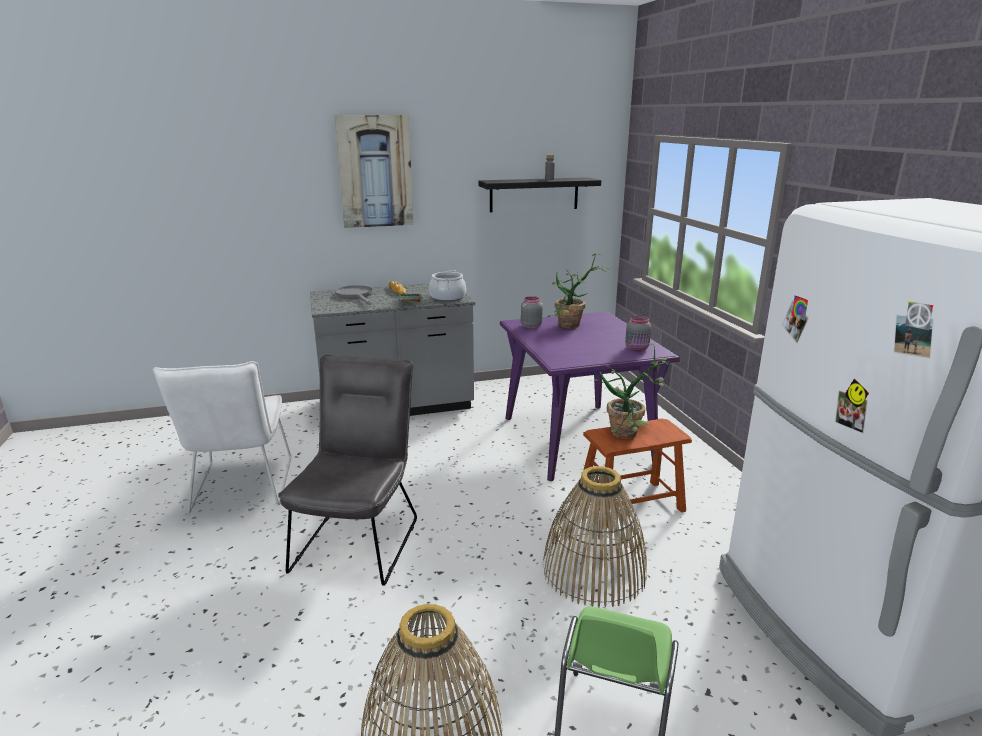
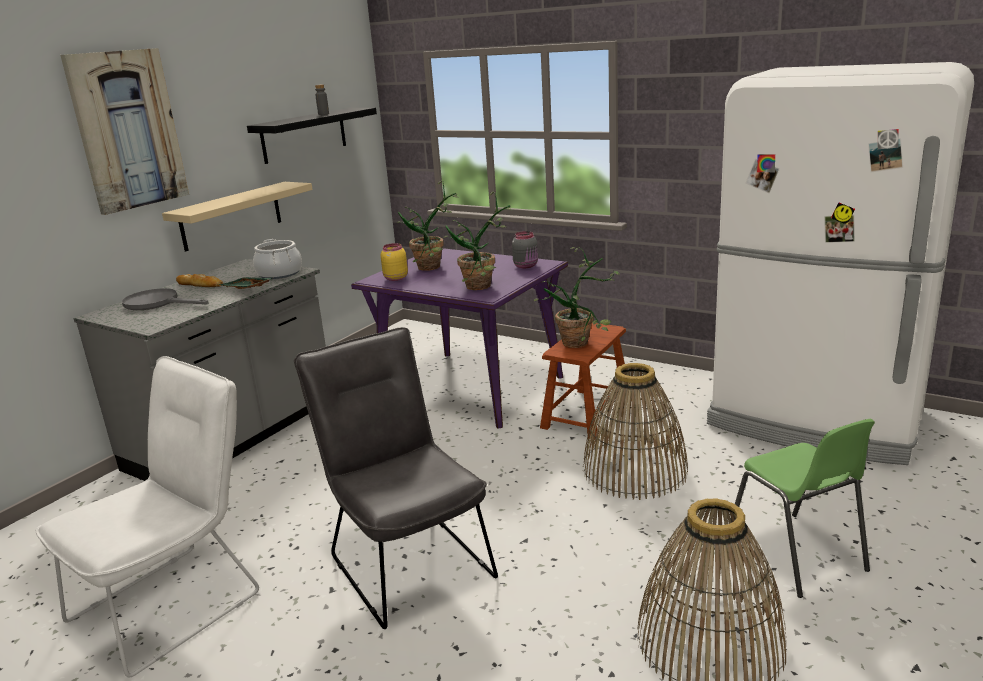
camera: 40 degrees left, 0 degrees up
(241, 489) = (177, 600): white chair -> white chair turned 90 degrees counterclockwise
(450, 247) = (231, 216): none -> beige shelf
(530, 326) = (395, 278): grey jar -> yellow jar
(571, 354) = (484, 287): none -> potted plant

